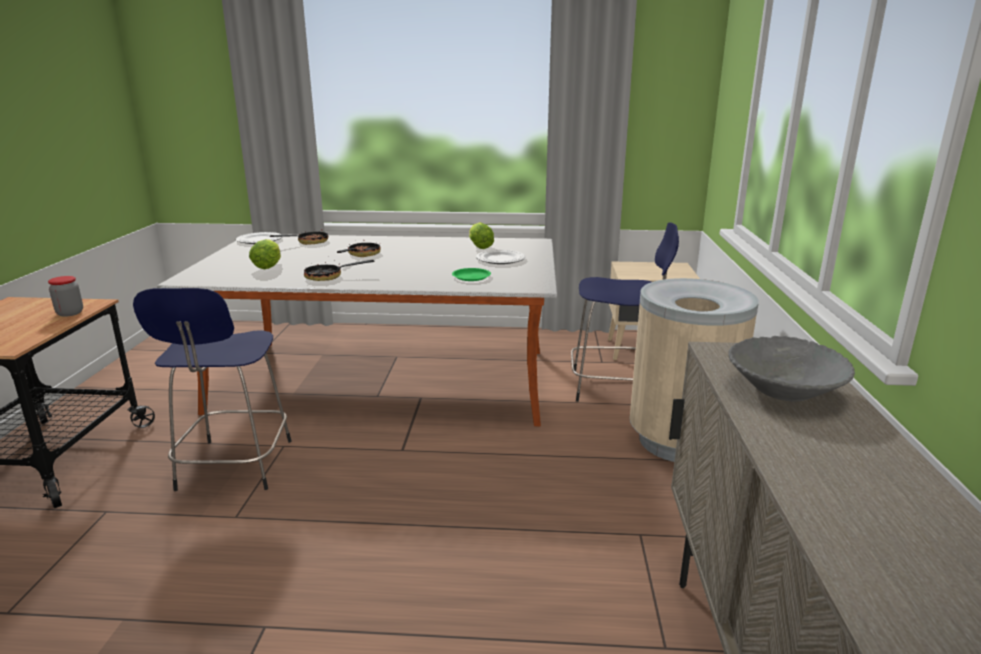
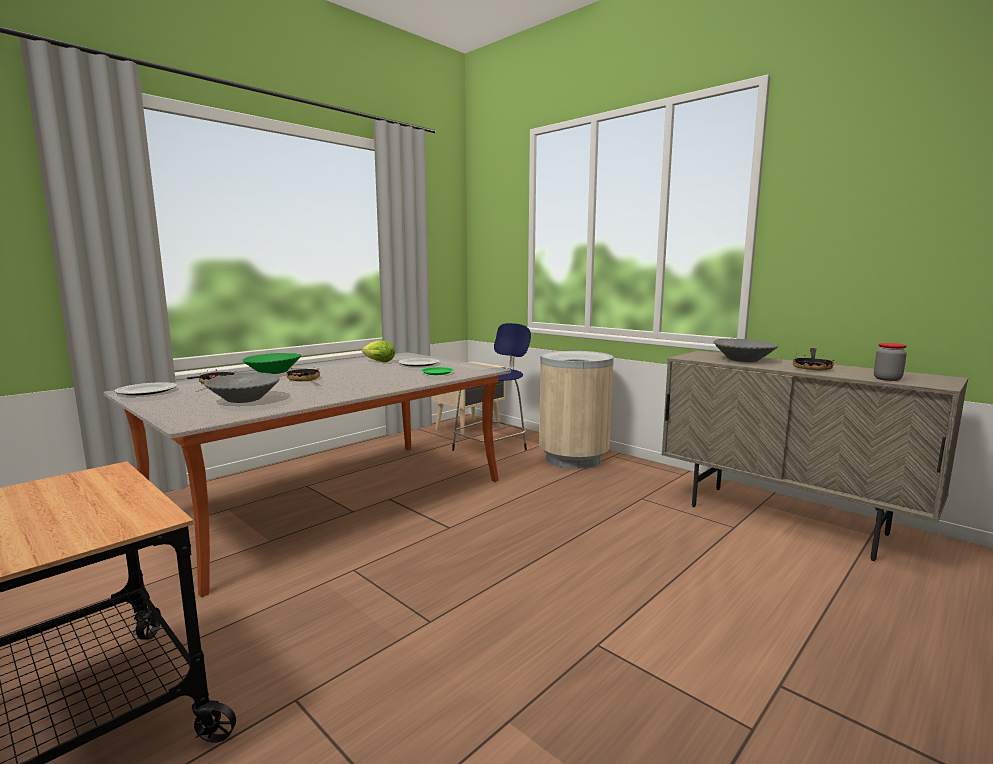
camera: 50 degrees left, 10 degrees down
(70, 313) = (108, 483): jar -> jar (887, 379)
(234, 467) = (345, 602): blue stool -> none
(269, 266) = (244, 399): lettuce -> grey bowl
(329, 277) = (335, 392): frying pan -> frying pan (812, 367)
(371, 240) = (273, 373): none -> green bowl

